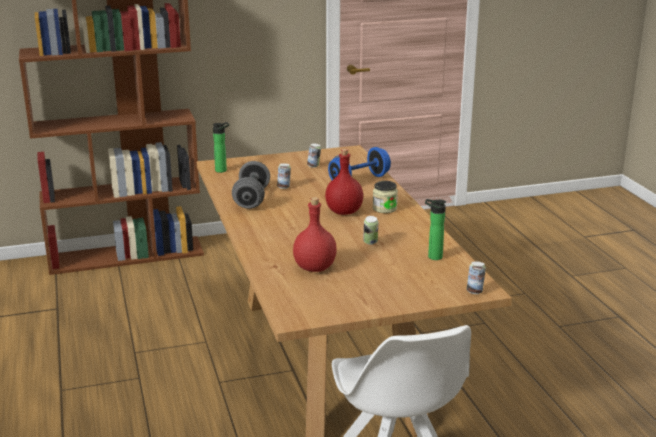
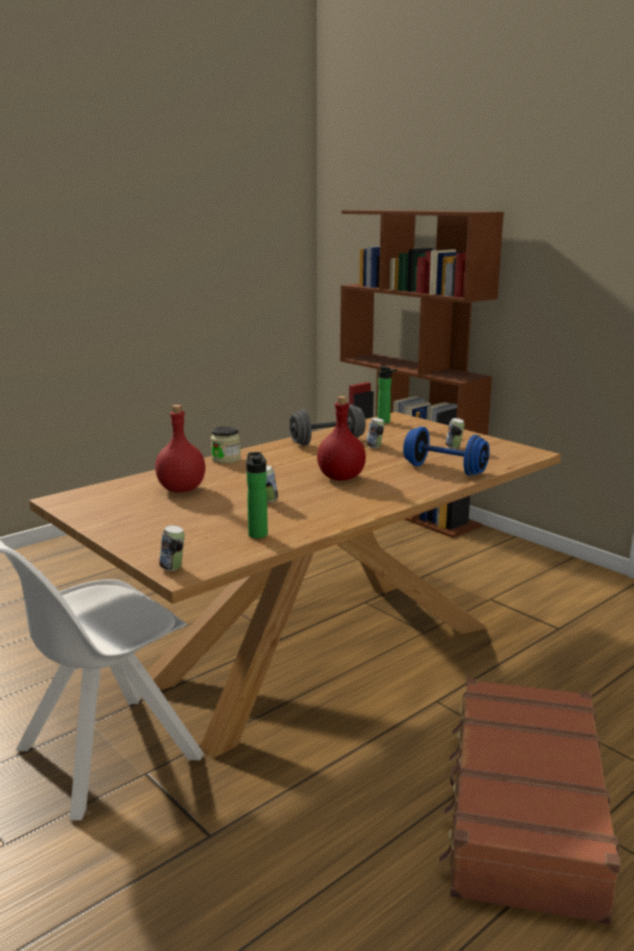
camera: 65 degrees right, 5 degrees down
(384, 208) = (375, 492): jar -> jar (226, 459)
(538, 340) = (523, 811): none -> brown suitcase

